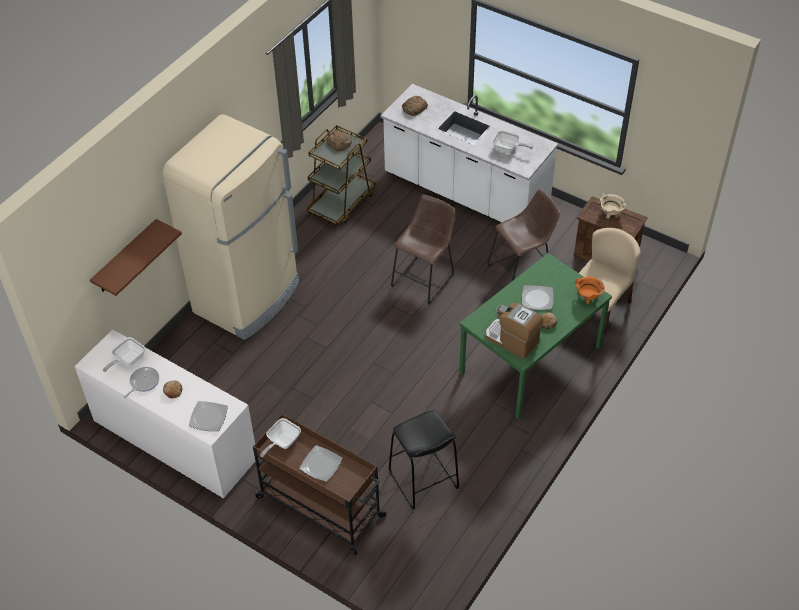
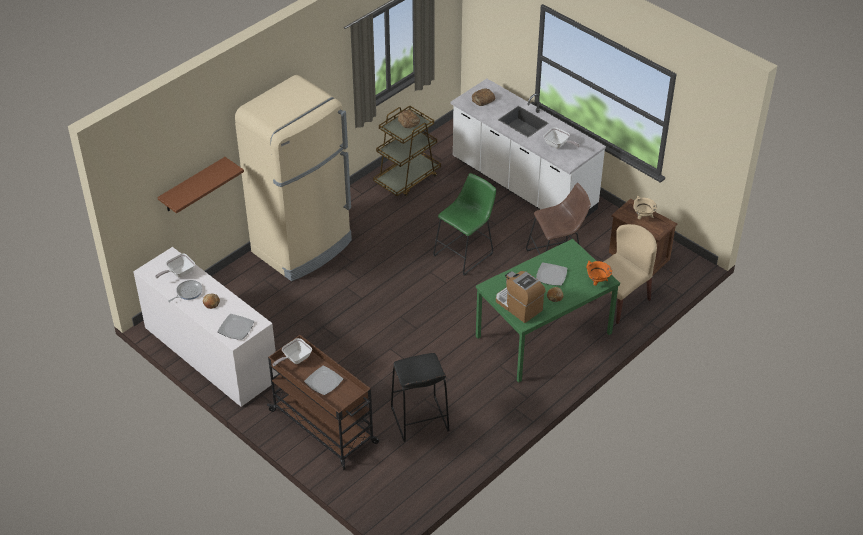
camera: 10 degrees right, 5 degrees down
(425, 278) = (466, 253): brown stool -> green stool

